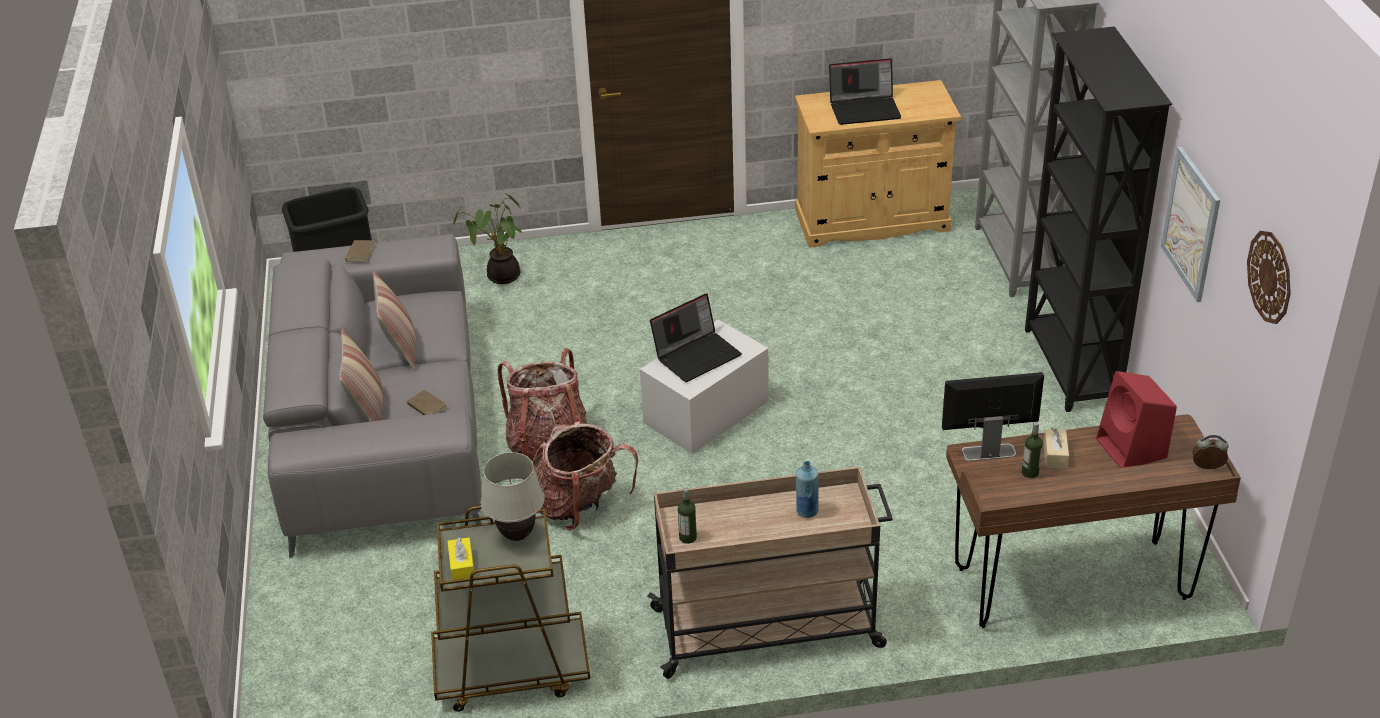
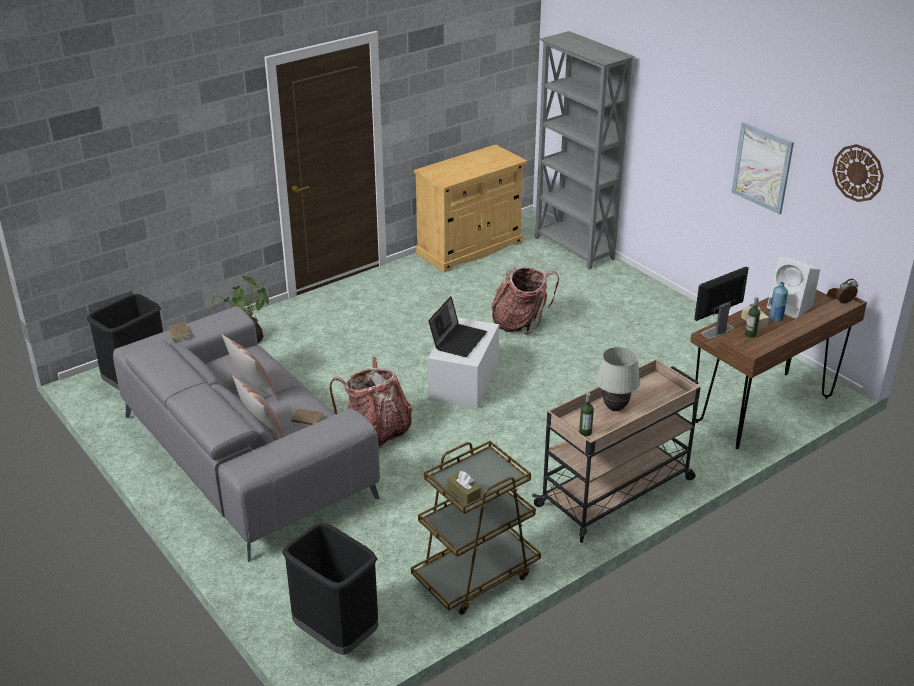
camera: 30 degrees left, 5 degrees down
(310, 679) = (337, 634): none -> black trash can
(462, 566) = (463, 493): yellow tissue box -> brown tissue box
(517, 535) = (482, 463): white table lamp -> white table lamp (615, 408)
(579, 505) = (430, 461): backpack -> backpack (520, 323)
(806, 511) = (641, 395): blue bottle -> blue bottle (775, 319)
(865, 109) = (466, 168): laptop -> none
(1070, 367) = (656, 297): black bookcase -> none
(1132, 449) = (791, 307): red speaker -> white speaker

